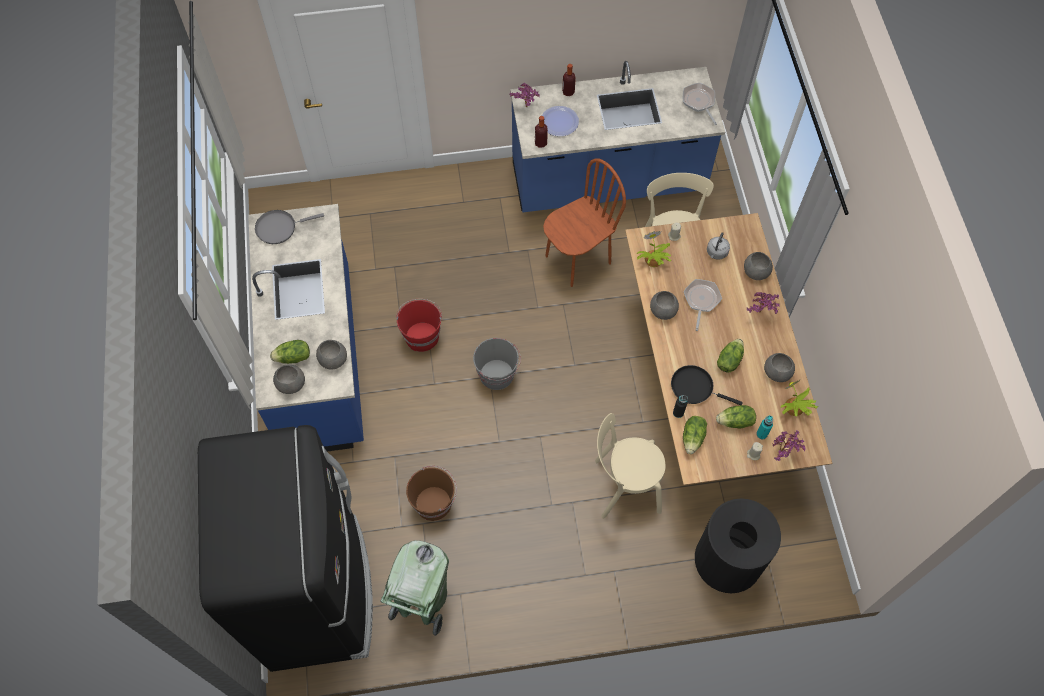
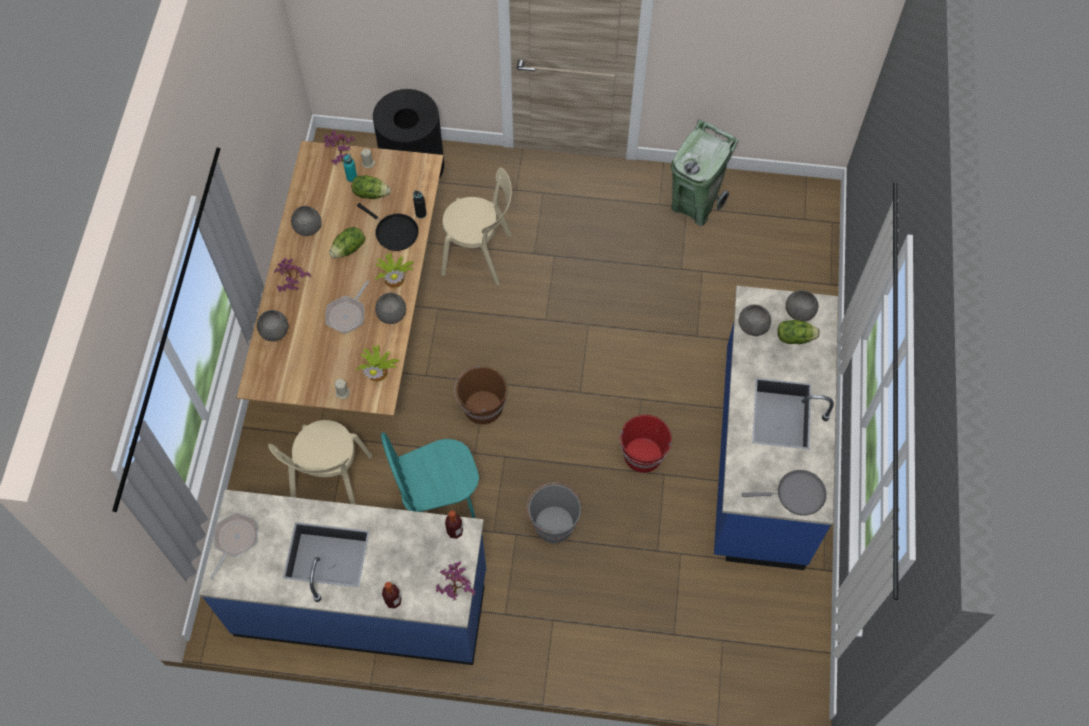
camera: 165 degrees left, 0 degrees up
(318, 591) = (789, 236): black fridge -> none
(434, 502) = (666, 284): brown bucket -> brown bucket (482, 407)
(497, 375) = (571, 392): grey bucket -> grey bucket (553, 523)
(559, 122) = (421, 557): plate -> none
(577, 259) = (438, 504): brown chair -> turquoise chair
(693, 438) = (417, 189): lettuce -> none
(699, 102) = (235, 540): frying pan -> frying pan turned 150 degrees counterclockwise
(716, 253) = (306, 361): grey kettle -> none
(794, 408) = (309, 192): potted plant -> potted plant (394, 278)

